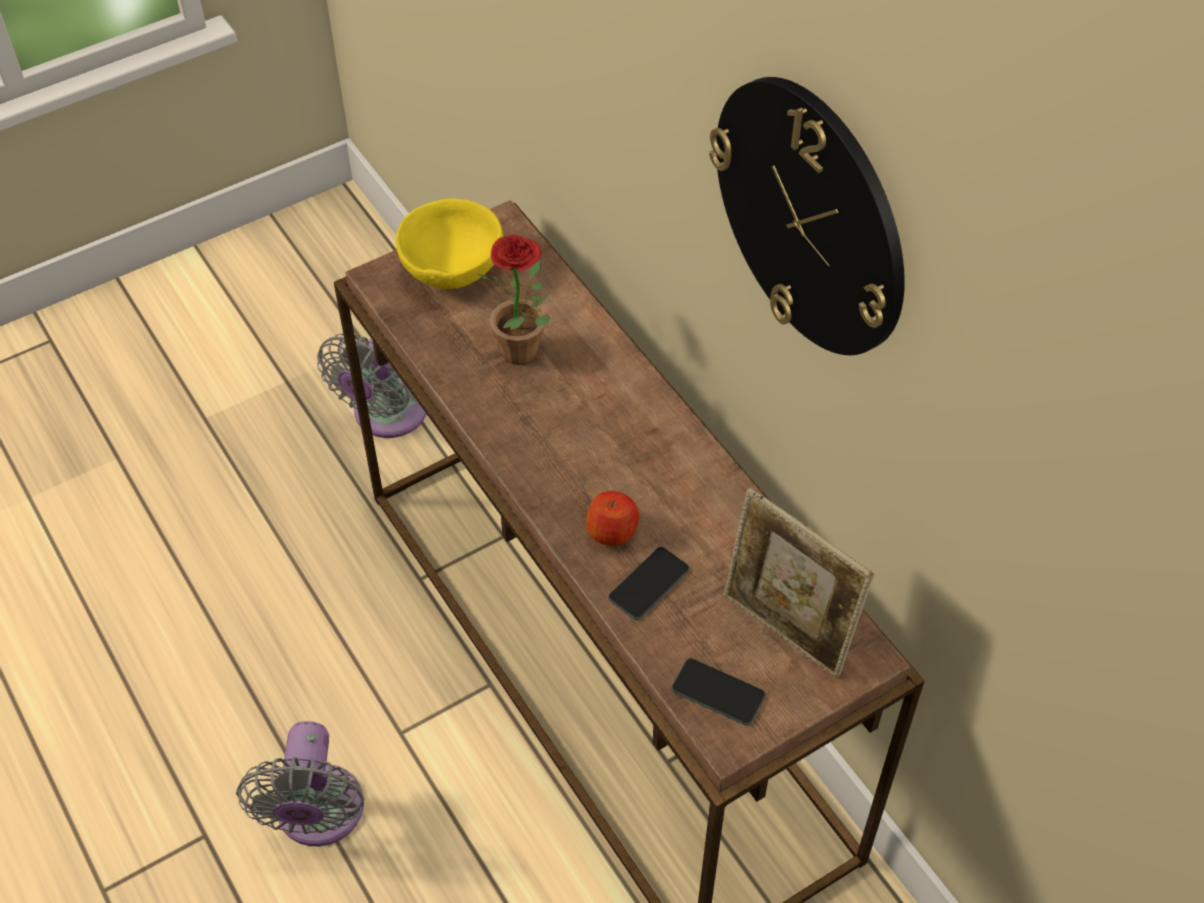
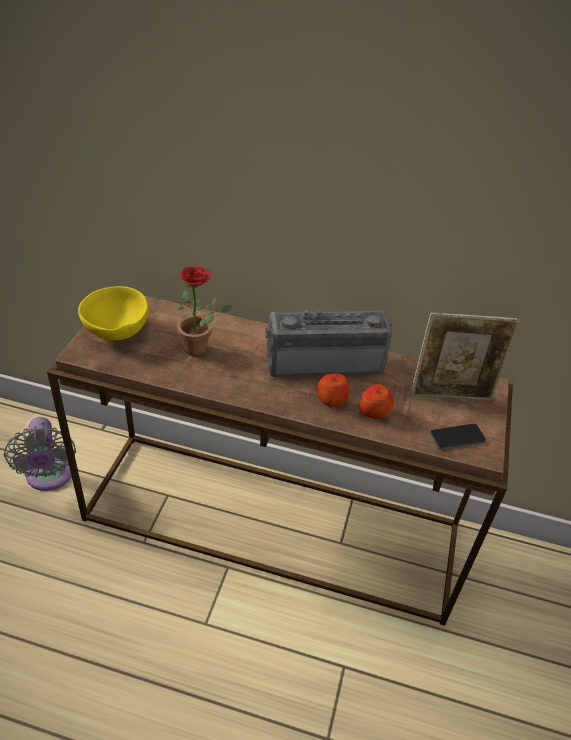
camera: 45 degrees left, 10 degrees down
(318, 816) = (202, 700): grey fan -> none
(649, 584) = (374, 411): phone -> apple
(667, 469) = (324, 360): none -> radio
(810, 216) = (402, 147): wall clock -> none

